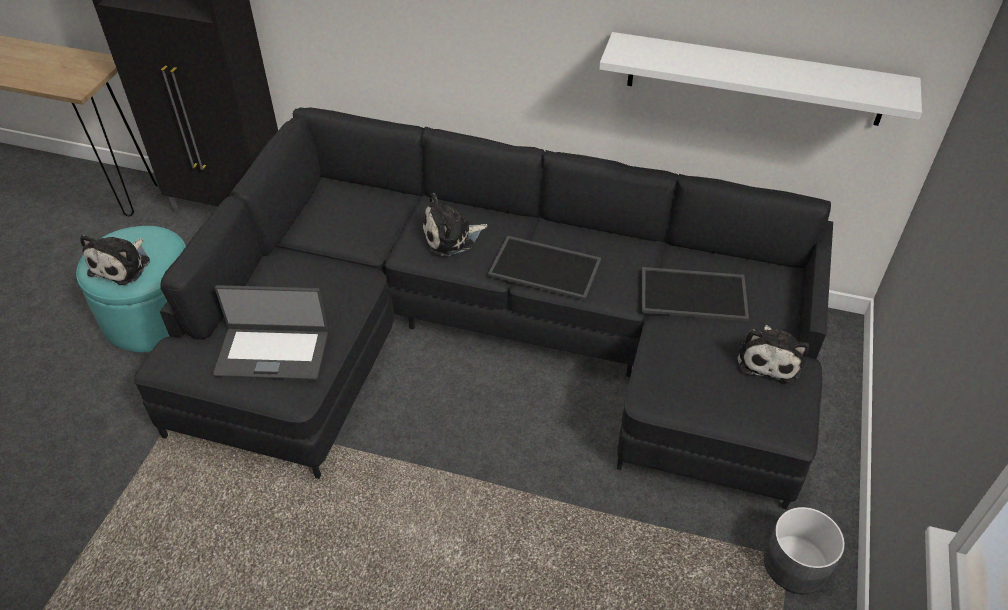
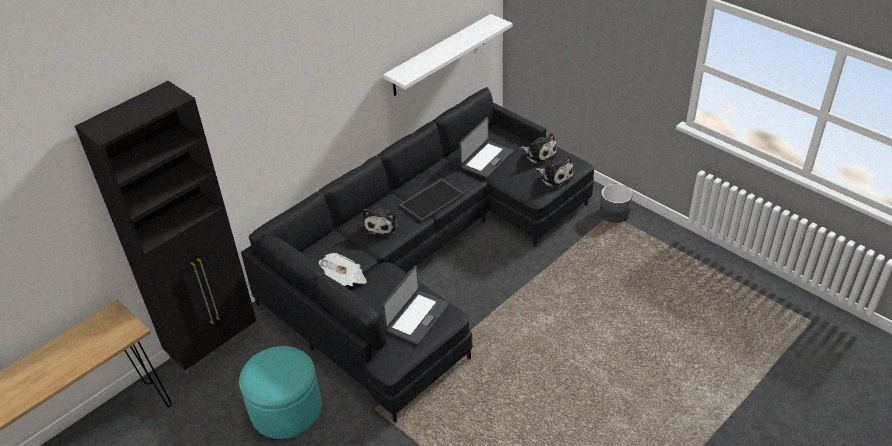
camera: 60 degrees left, 5 degrees down
(122, 265) = (283, 376): plush toy -> plush toy (555, 177)
(320, 245) = (345, 279): none -> newspaper
(694, 293) = (486, 159): tray -> laptop

